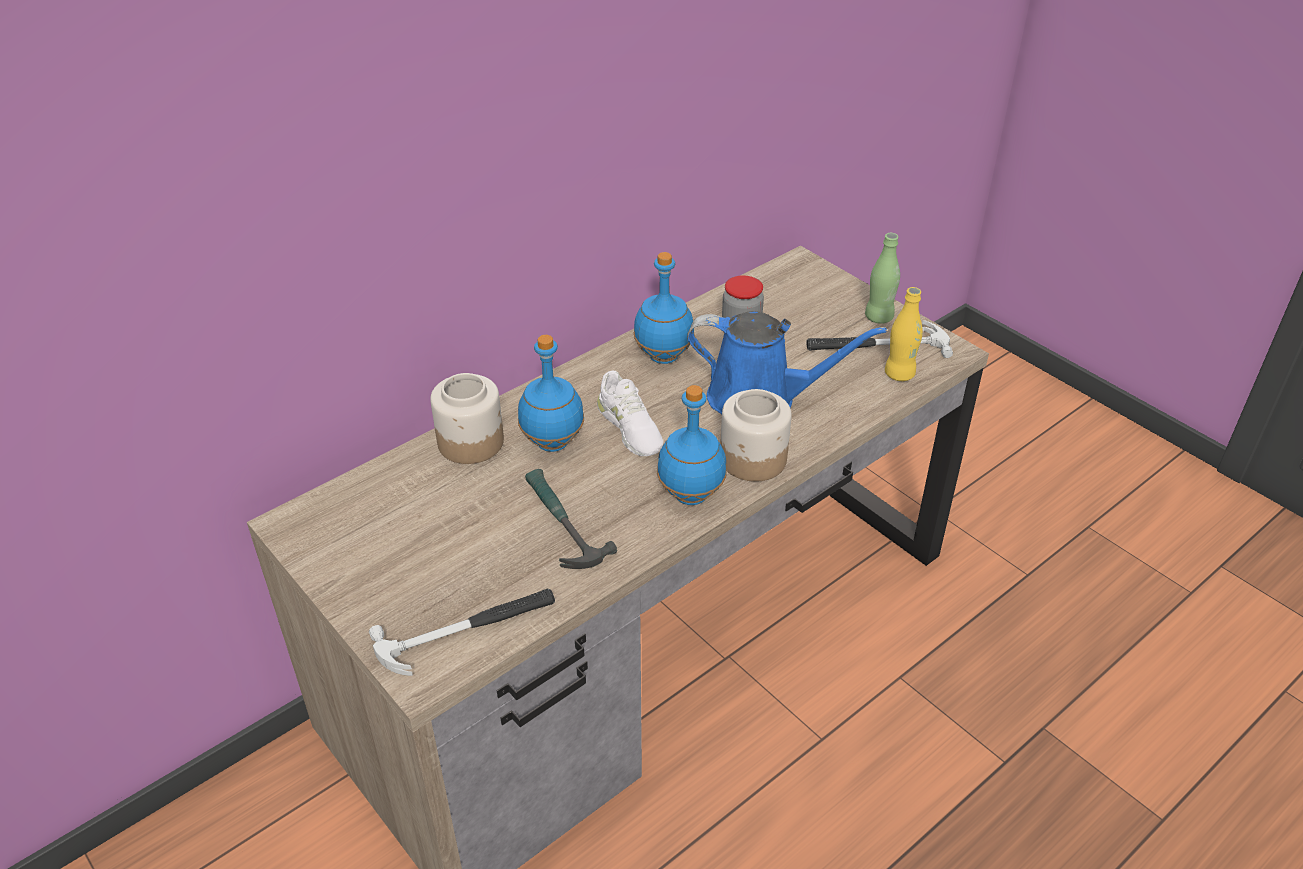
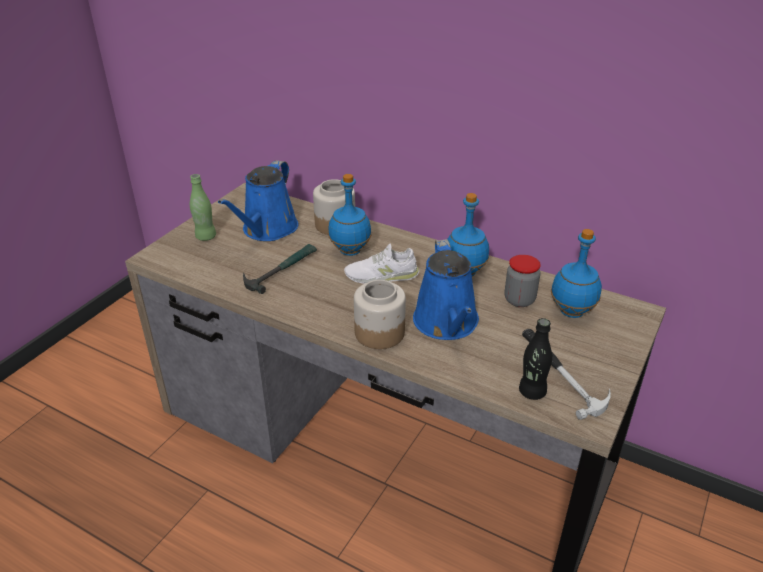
camera: 70 degrees right, 5 degrees down
(434, 518) = (267, 230): none -> blue watering can
(467, 630) = (188, 261): hammer -> none
(629, 427) = (381, 275): white shoe -> white shoe turned 45 degrees clockwise
(690, 496) = (328, 313): blue bottle -> blue bottle (571, 312)
(879, 317) = (603, 368): green bottle -> green bottle (206, 237)
(899, 374) = (532, 392): yellow bottle -> black bottle

